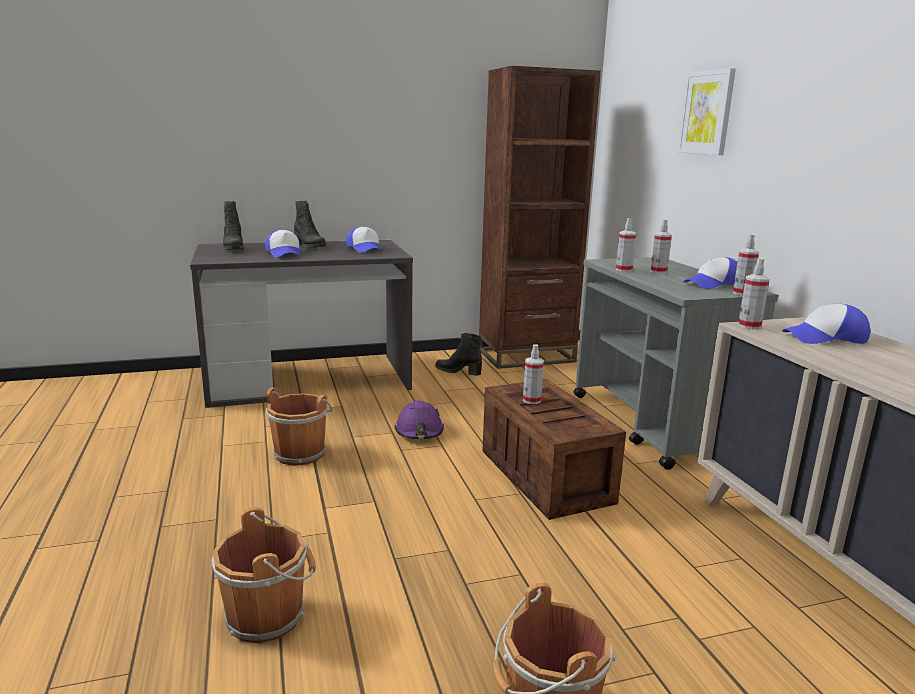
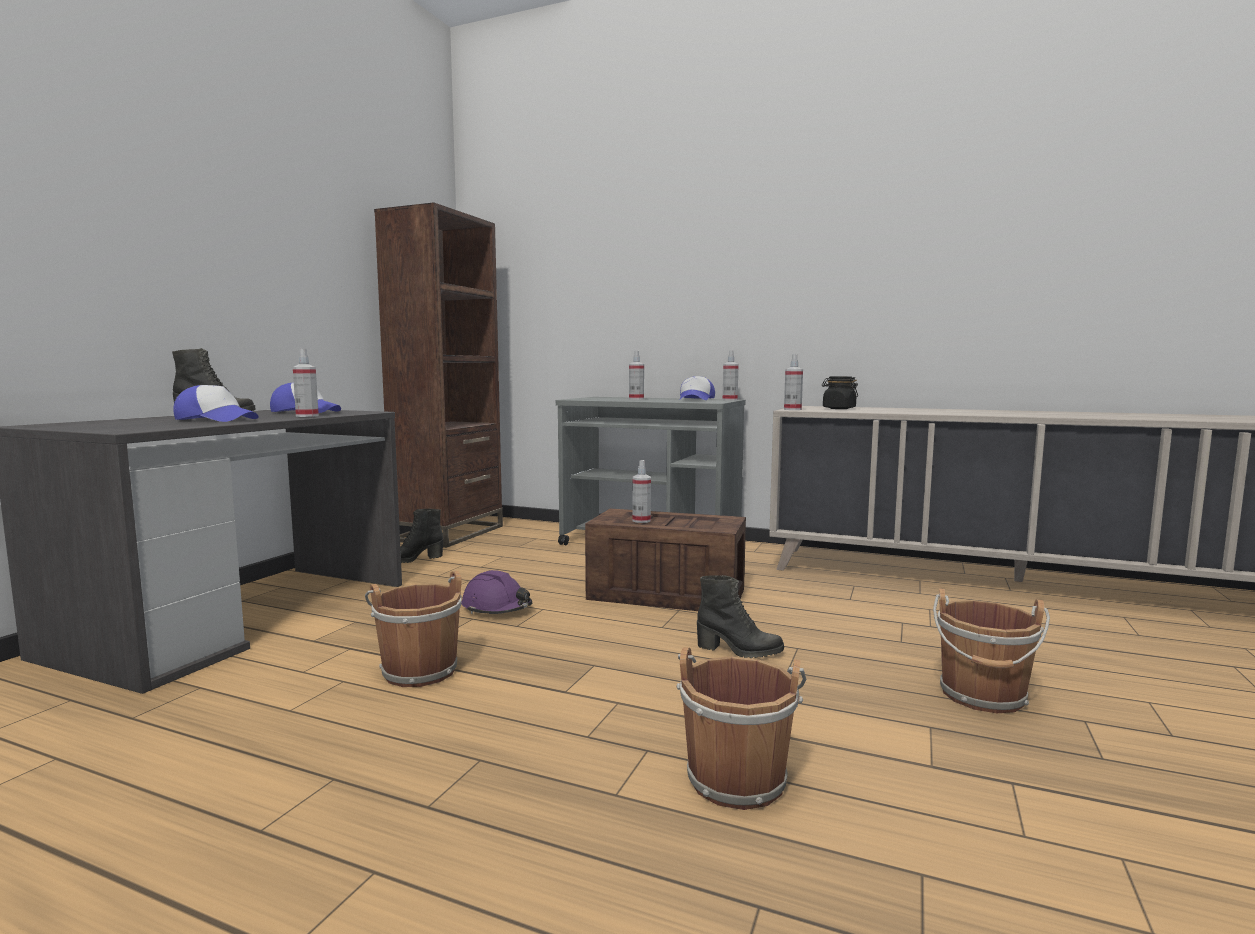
camera: 50 degrees left, 10 degrees down
(233, 248) = (96, 423): black boot -> black boot (739, 651)
(624, 270) = (613, 400): spray bottle -> spray bottle (307, 416)
(707, 113) = (624, 264): picture -> none
(825, 338) = (838, 408): cap -> black jar

